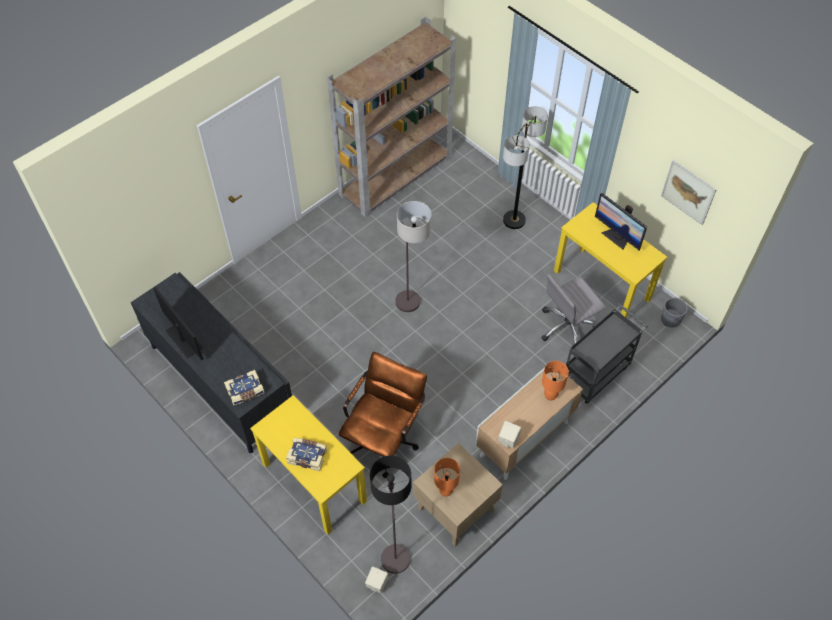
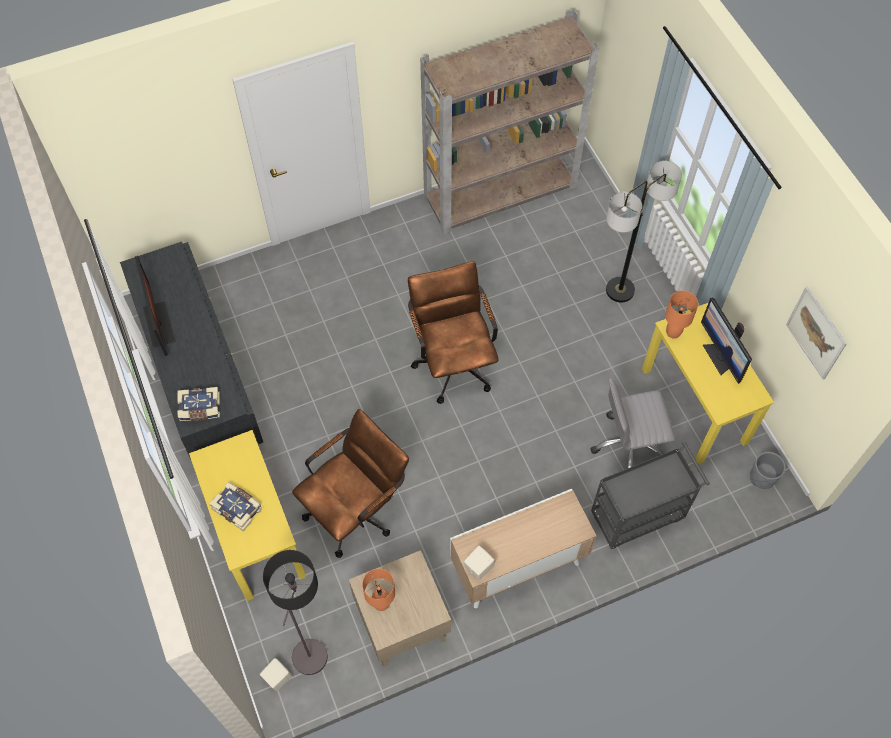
camera: 20 degrees right, 5 degrees up
(412, 307) = (453, 361): grey floor lamp -> brown office chair
(550, 395) = (553, 530): orange table lamp -> orange table lamp (673, 332)

